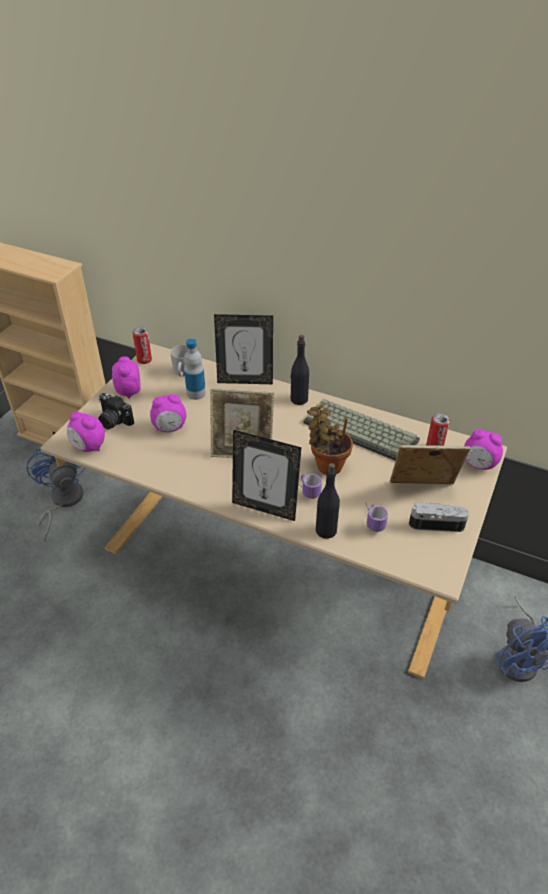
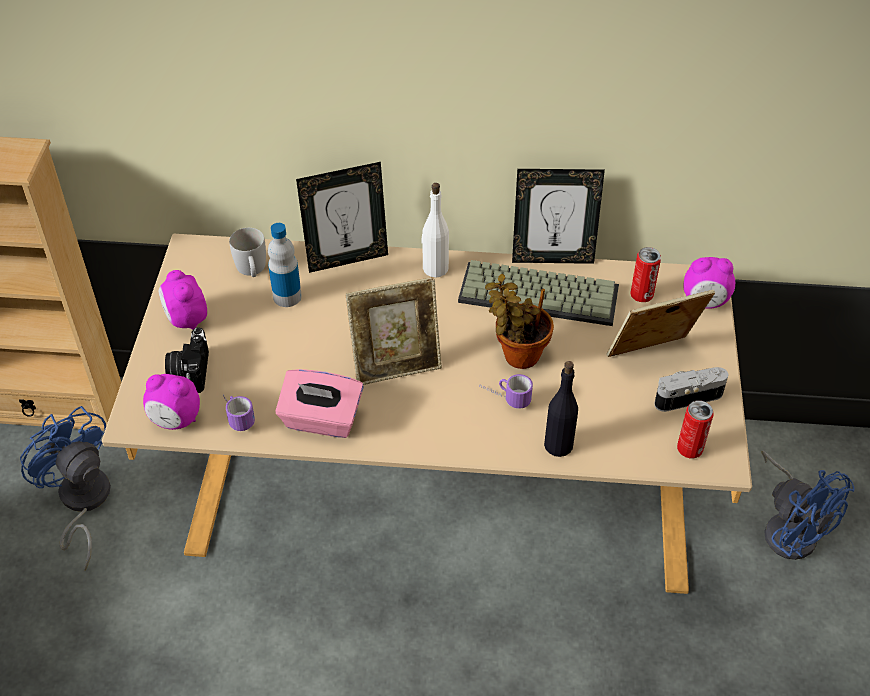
camera: 20 degrees left, 5 degrees up
(113, 421) = (190, 371): camera -> camera turned 75 degrees clockwise
(144, 360) = (183, 263): can -> can (689, 449)
(170, 428) = (278, 360): alarm clock -> none
(177, 471) = (321, 420): none -> pink tissue box
(265, 507) = (466, 437): picture frame -> picture frame (552, 258)
(299, 399) = (435, 268): black bottle -> white bottle
(372, 519) = (608, 414): mug -> mug (236, 415)

